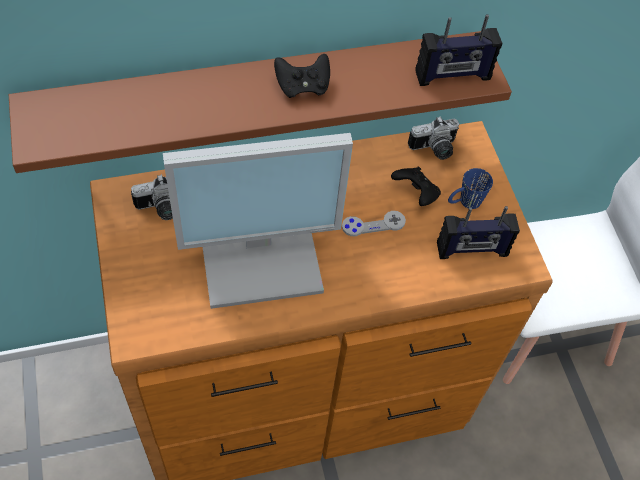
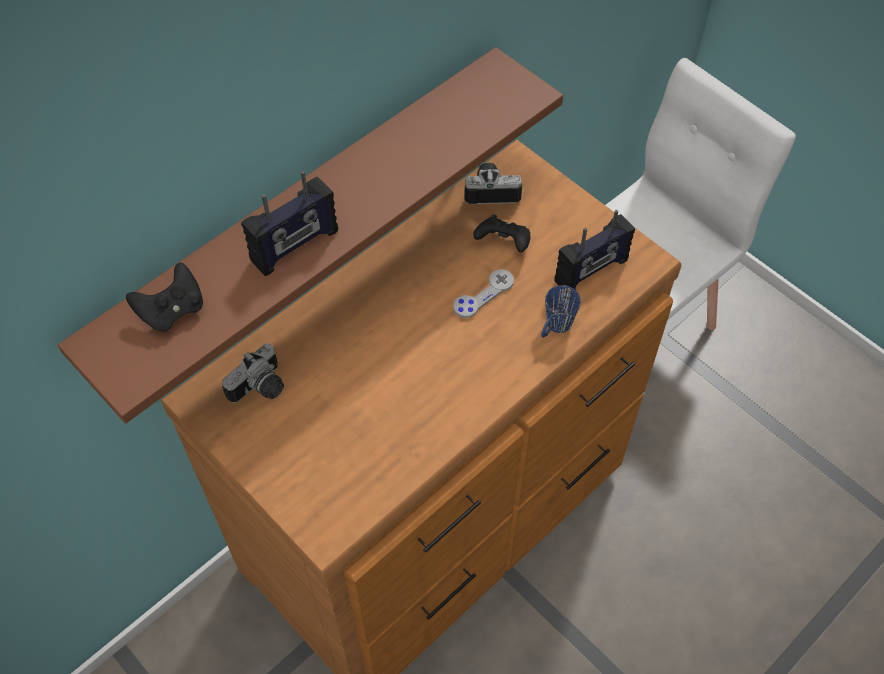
camera: 25 degrees left, 0 degrees up
(262, 255) = (396, 381): monitor -> none
(302, 87) = (363, 186): black game controller -> black game controller (172, 311)
(434, 149) = (492, 190): camera -> camera turned 135 degrees counterclockwise
(453, 76) = (499, 105): radio -> radio (295, 246)
(464, 203) = (554, 229): blue mug -> blue mug (554, 329)

